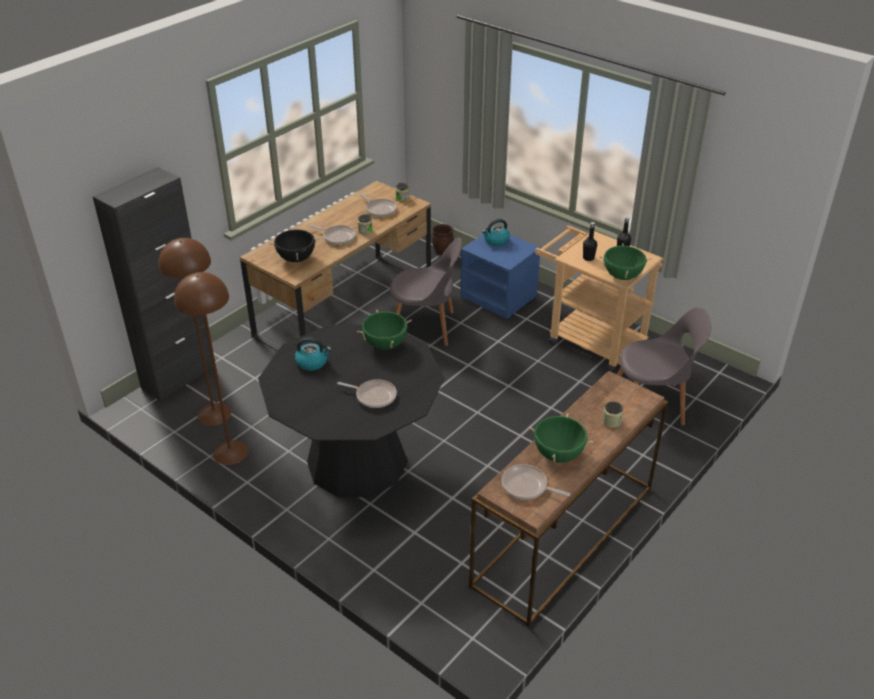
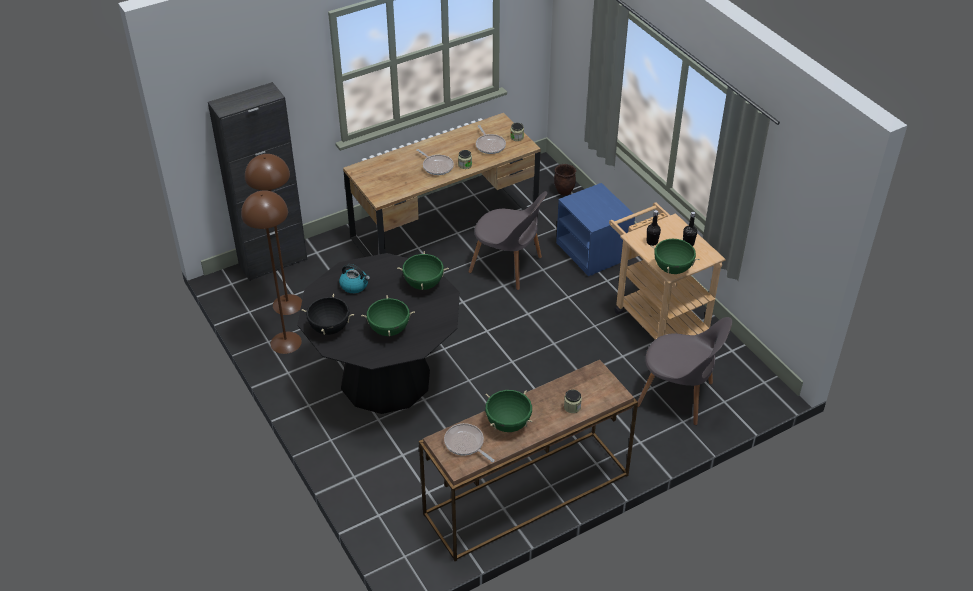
camera: 20 degrees right, 5 degrees up
(296, 259) = (390, 181): black cooking pot -> black cooking pot (329, 328)
(373, 396) = (389, 329): frying pan -> green cooking pot
(496, 241) = (596, 198): kettle -> none

